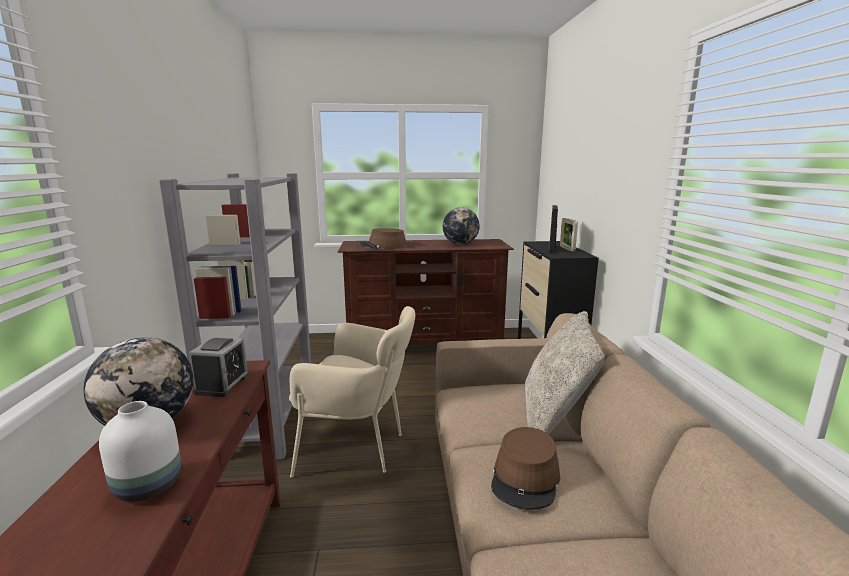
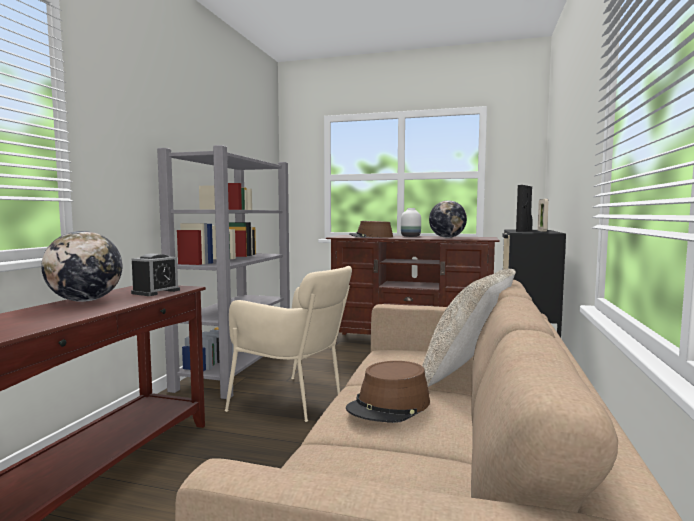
camera: 20 degrees right, 10 degrees down
(148, 487) = (48, 319): white vase -> white vase (411, 236)

